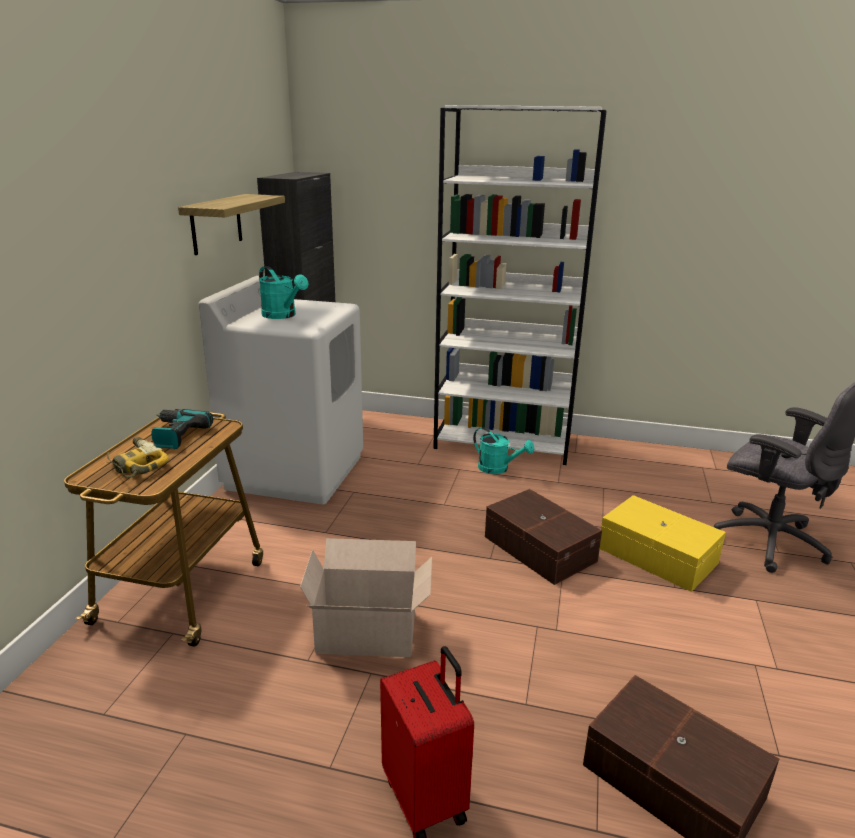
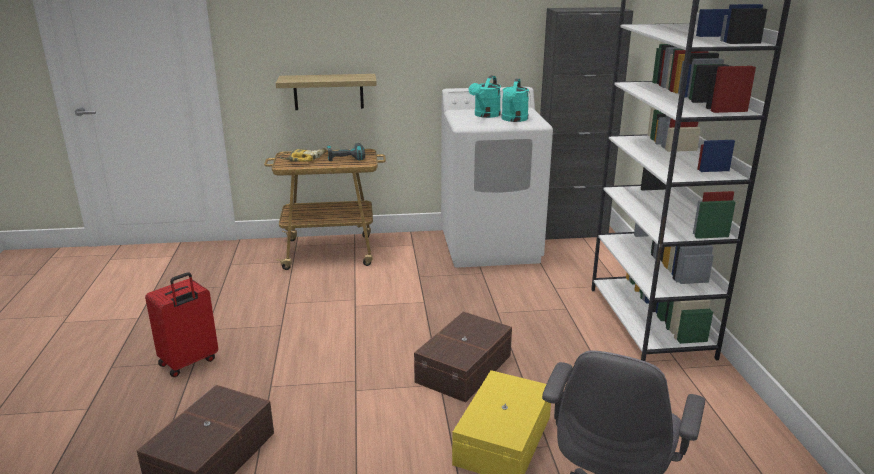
camera: 70 degrees right, 0 degrees up
(216, 223) = (485, 38): shelf -> shelf (328, 92)
(370, 633) = (317, 316): cardboard box -> none
(498, 469) = (588, 327): turquoise watering can -> turquoise watering can (514, 119)

